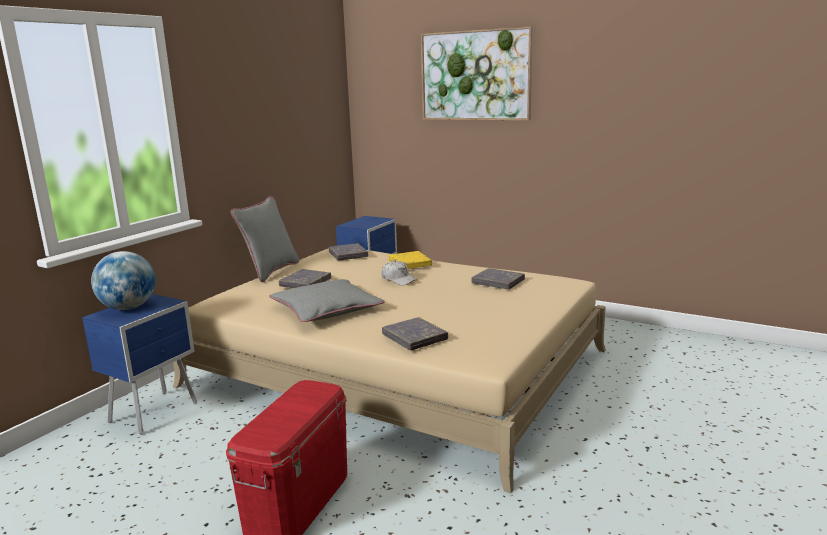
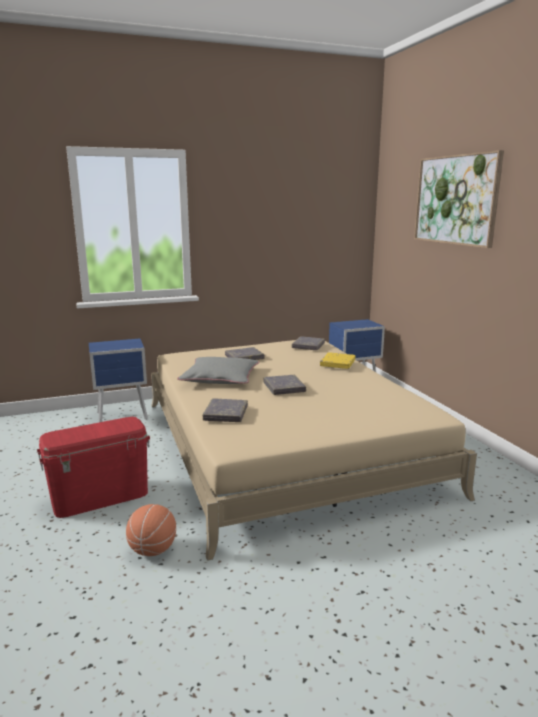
camera: 40 degrees right, 0 degrees up
(128, 308) = (113, 343): globe -> none
(270, 271) = (244, 344): grey pillow -> none
(399, 279) = (304, 372): white cap -> none
(449, 514) = (153, 550): none -> basketball
(498, 282) = (372, 396): grey book -> grey book (284, 388)

